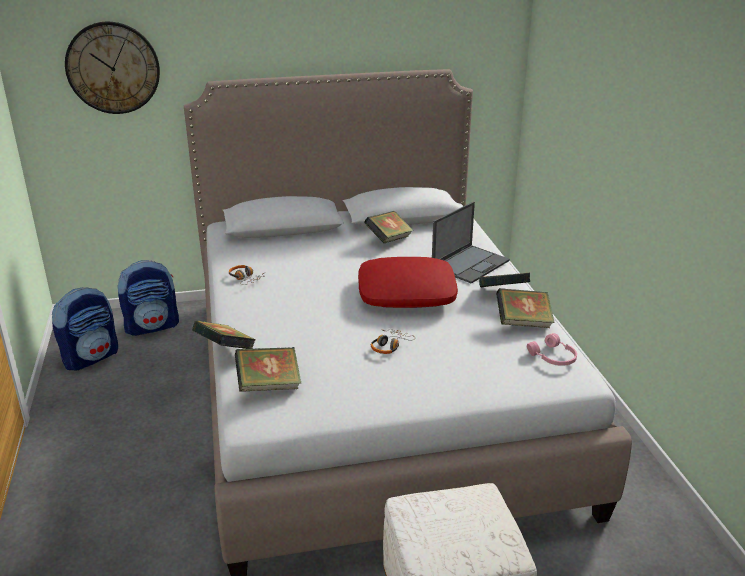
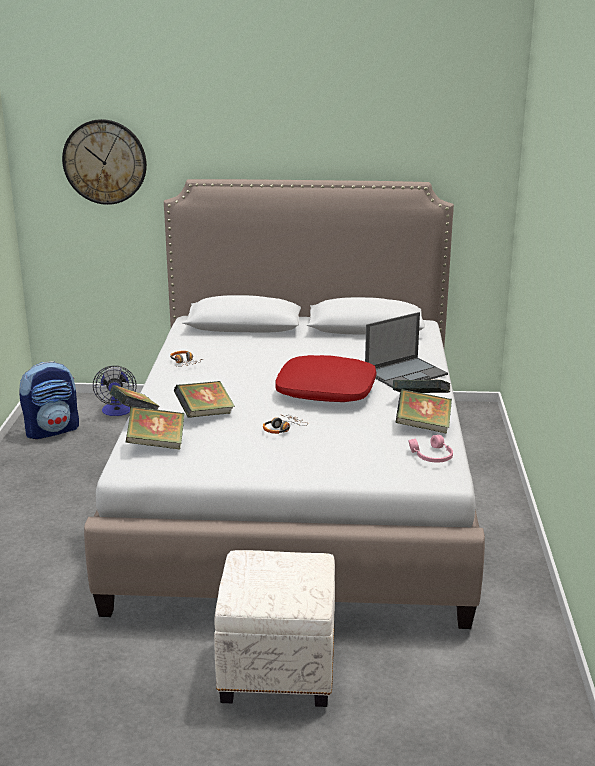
camera: 15 degrees right, 5 degrees down
(152, 326) = (117, 412): backpack -> fan
(388, 240) = (339, 345): book -> book (205, 414)

